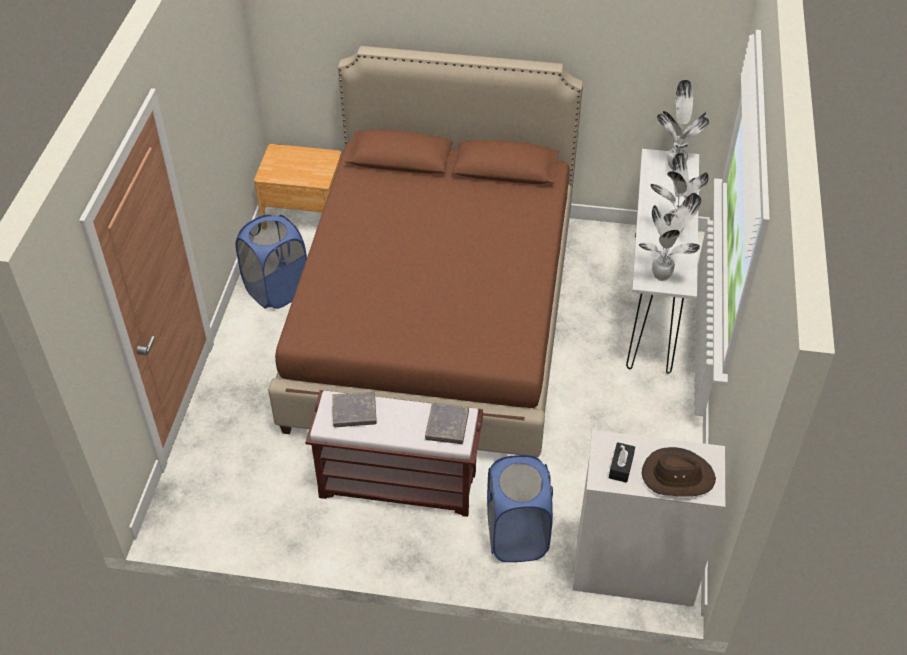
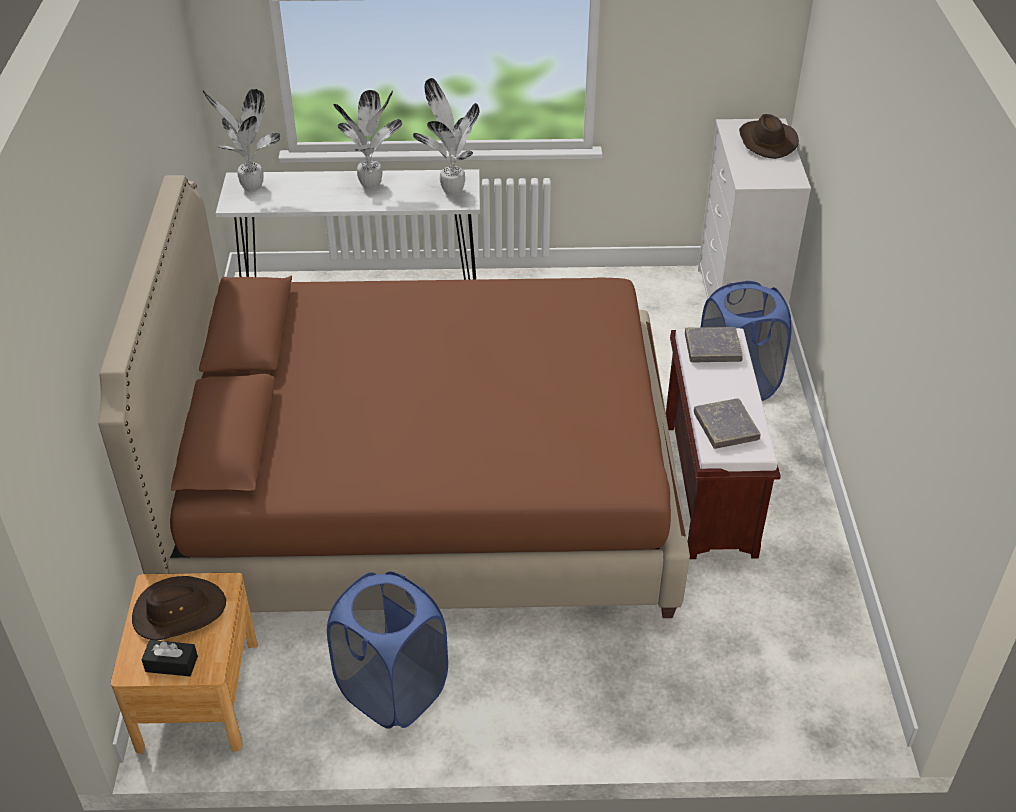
camera: 100 degrees left, 5 degrees down
(308, 165) = (178, 612): none -> brown hat
(621, 466) = (773, 170): black tissue box -> black tissue box (171, 664)

